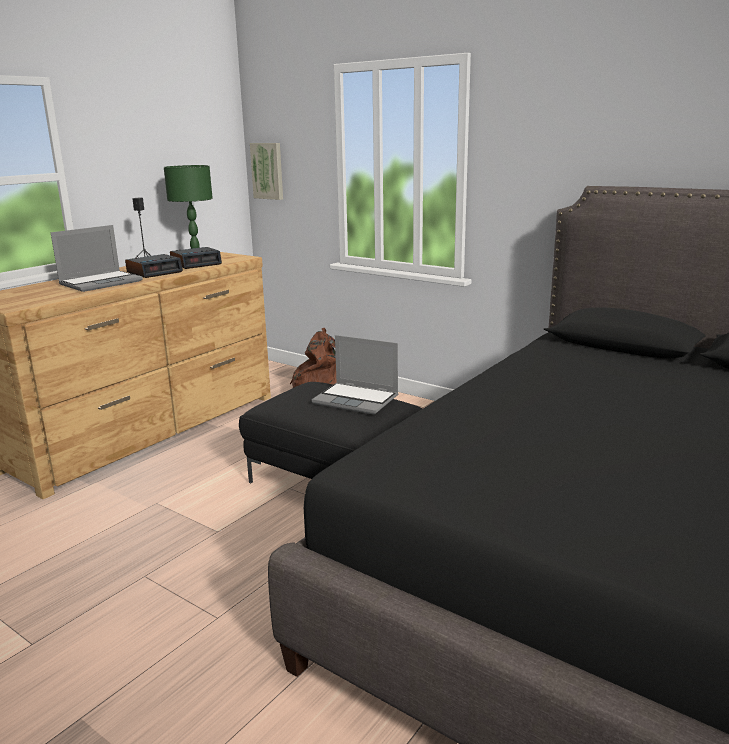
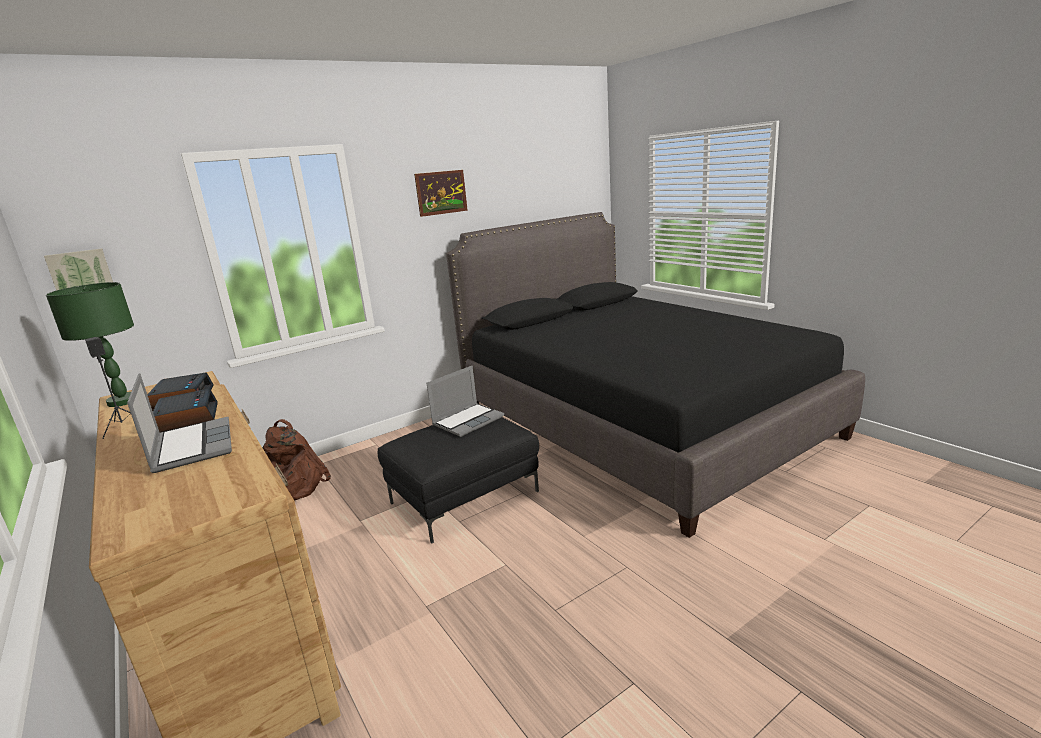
camera: 70 degrees left, 0 degrees up
(584, 122) = (441, 192): none -> picture

